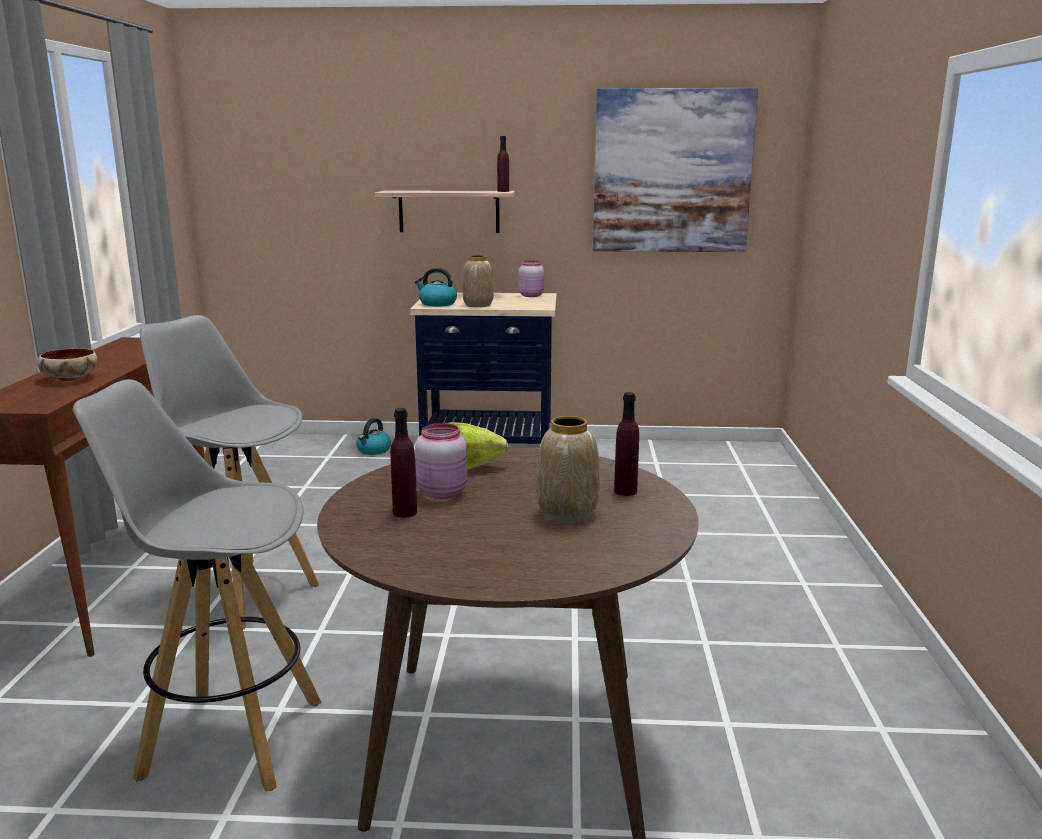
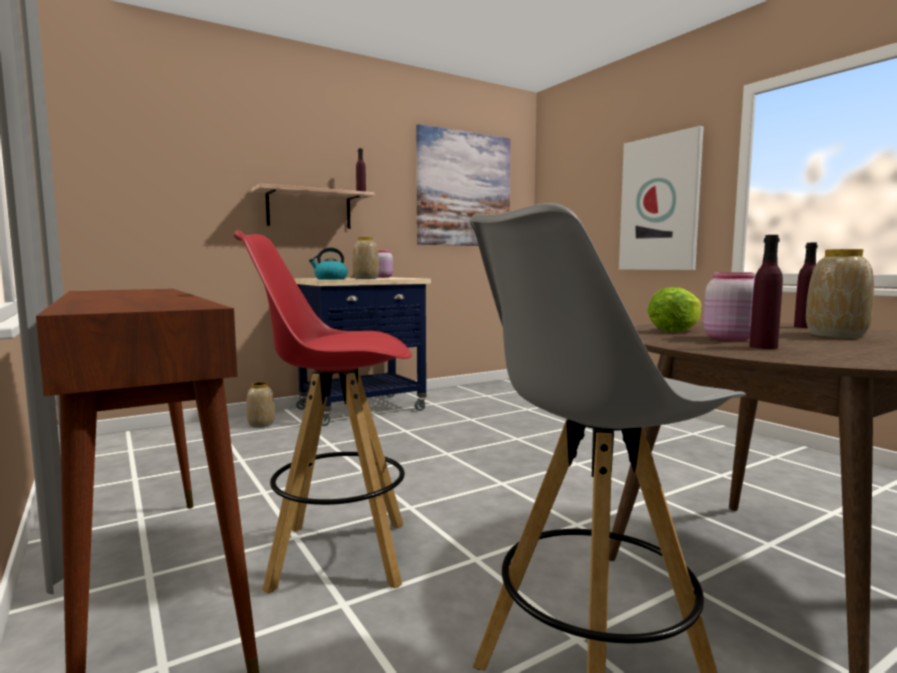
camera: 35 degrees left, 10 degrees down
(69, 379) = (135, 299): bowl -> none
(244, 591) = (337, 554): grey stool -> red stool
(373, 450) = (261, 424): kettle -> vase
(877, 226) = (660, 203): none -> picture

